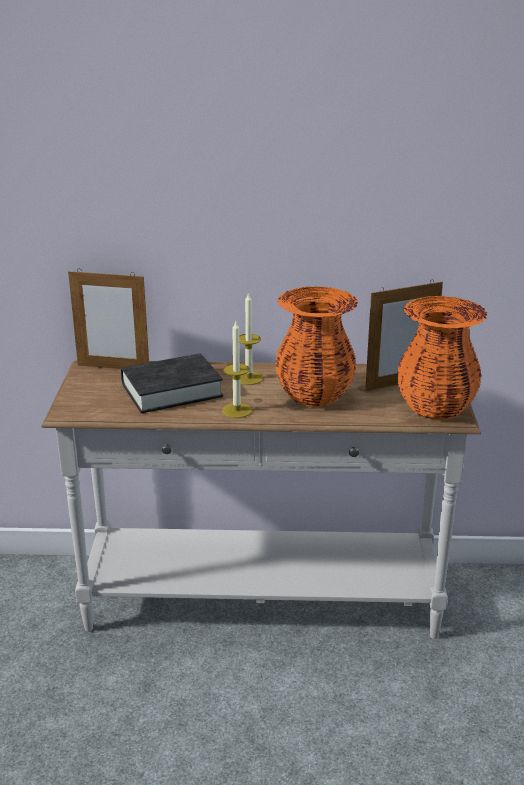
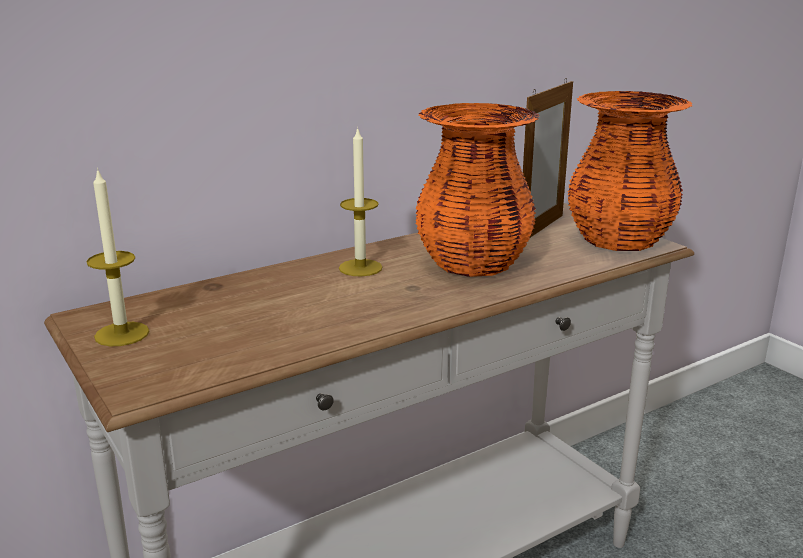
camera: 35 degrees left, 5 degrees down
(113, 368) = (136, 307): picture frame -> none
(171, 390) = (274, 310): black book -> none
(237, 410) = (407, 307): candle -> candle (122, 334)

